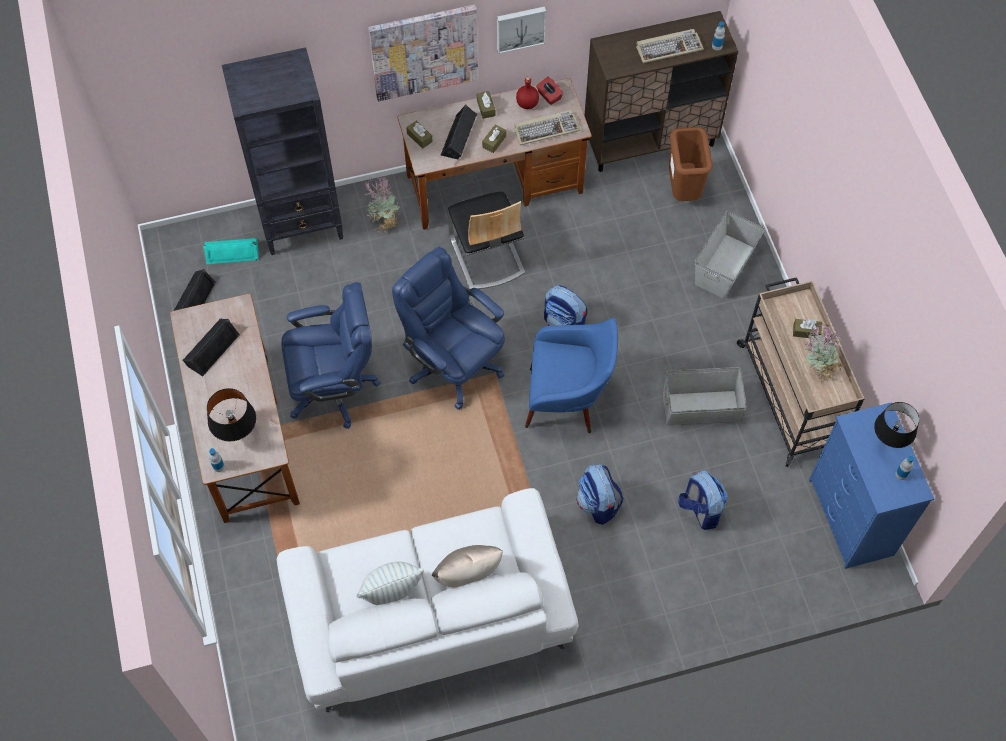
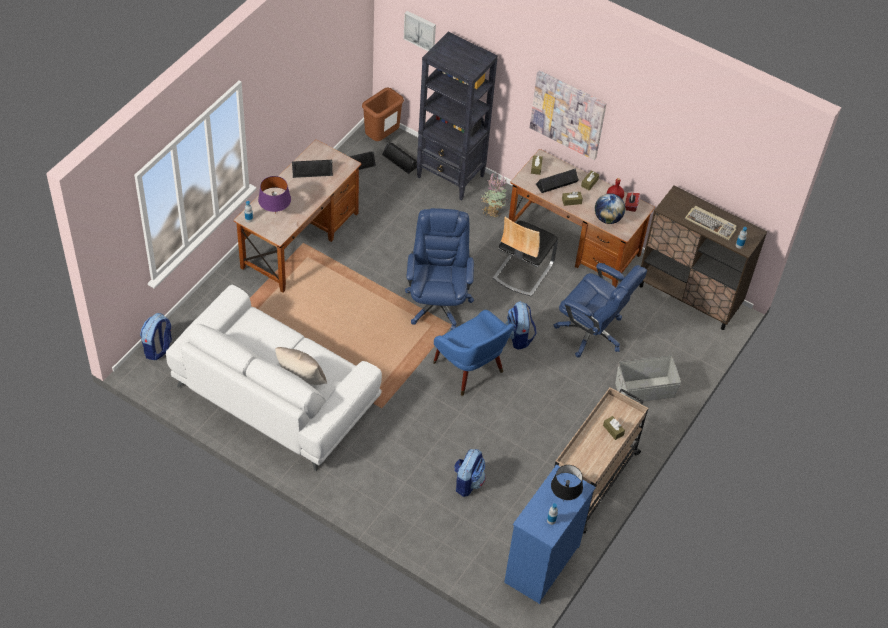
camera: 45 degrees right, 10 degrees down
(232, 252) = (400, 160): turquoise speaker -> black speaker
(237, 433) = (275, 213): black table lamp -> purple table lamp
(334, 387) = (366, 260): blue office chair -> blue office chair (592, 332)
(391, 592) = (259, 351): pillow -> none
(520, 28) = (631, 142): picture -> picture (420, 30)
(546, 129) = (607, 218): keyboard -> globe
(598, 504) = (420, 429): backpack -> backpack (158, 348)
(684, 190) = (674, 336): brown trash can -> brown trash can (382, 137)
(701, 408) = (535, 440): grey storage box -> none
(816, 369) = (593, 451): potted plant -> none

